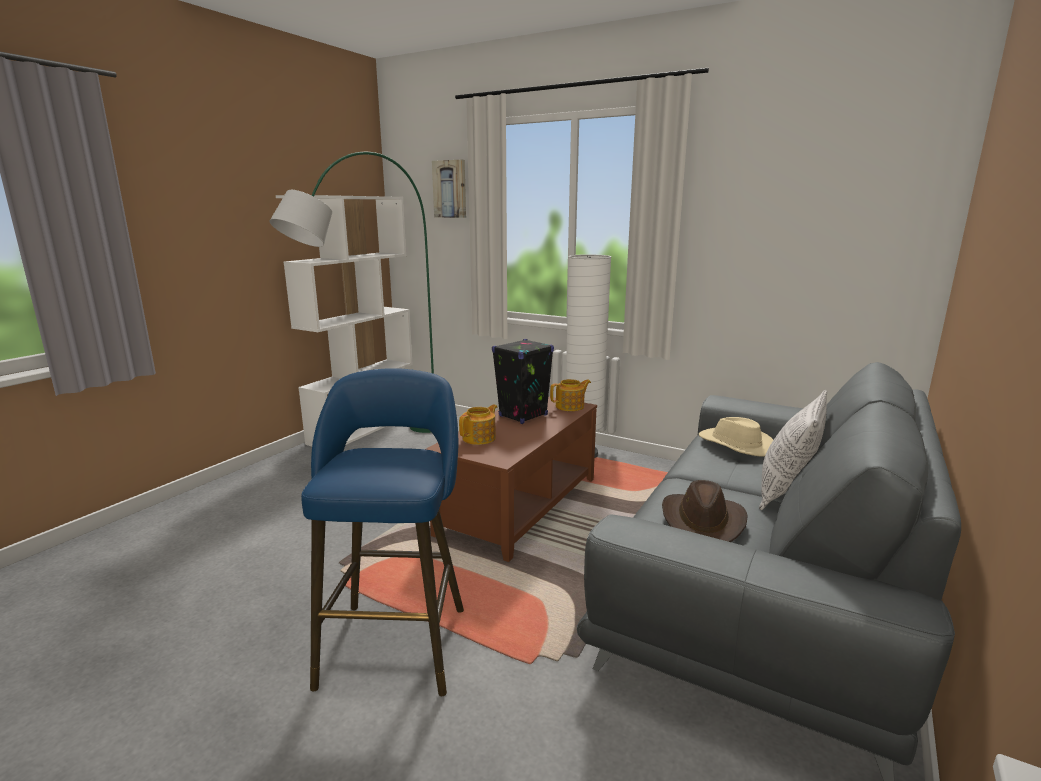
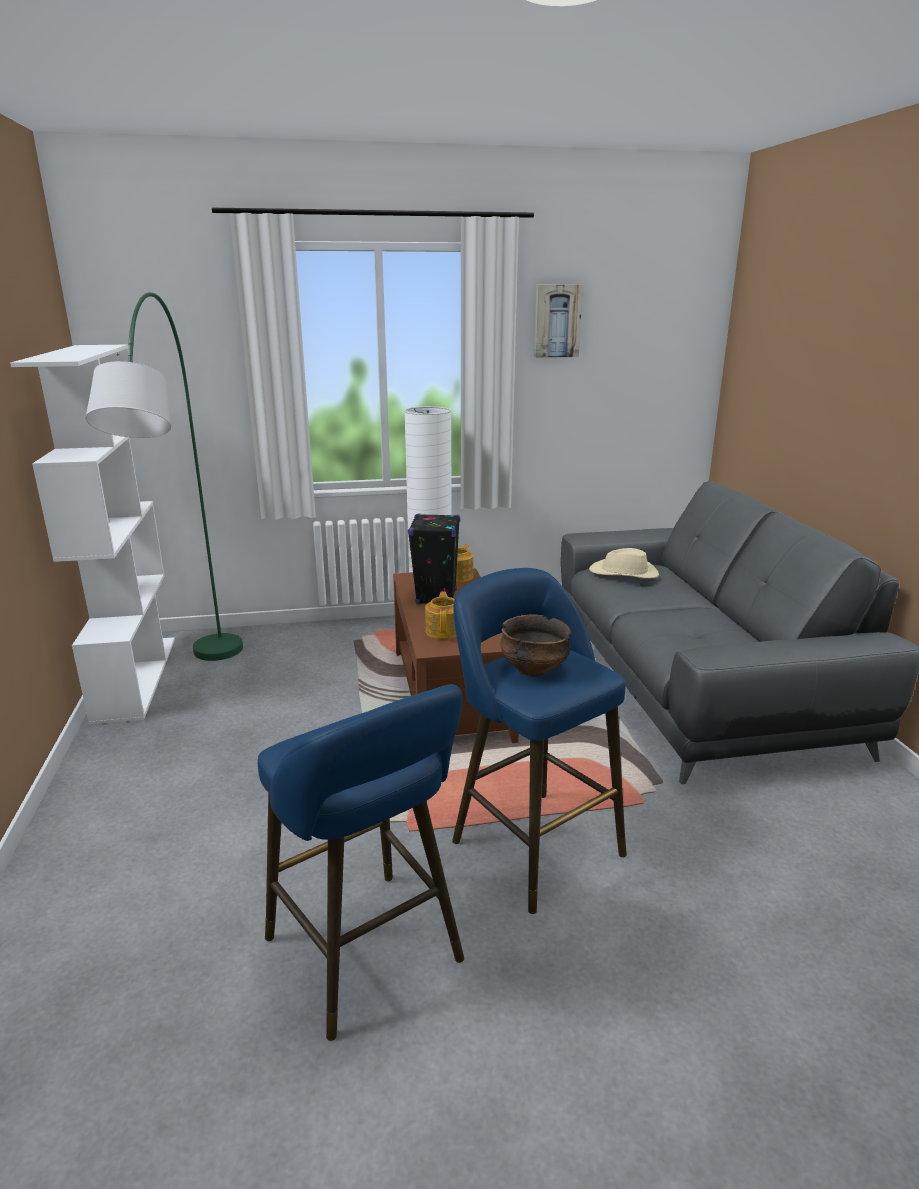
camera: 40 degrees left, 5 degrees up
(194, 648) = (369, 956): none -> blue stool
(370, 461) = (533, 669): none -> bowl
(450, 189) = (198, 332): picture -> picture (557, 321)
(703, 522) = (702, 638): brown hat -> none
(785, 493) = (707, 600): pillow -> none

